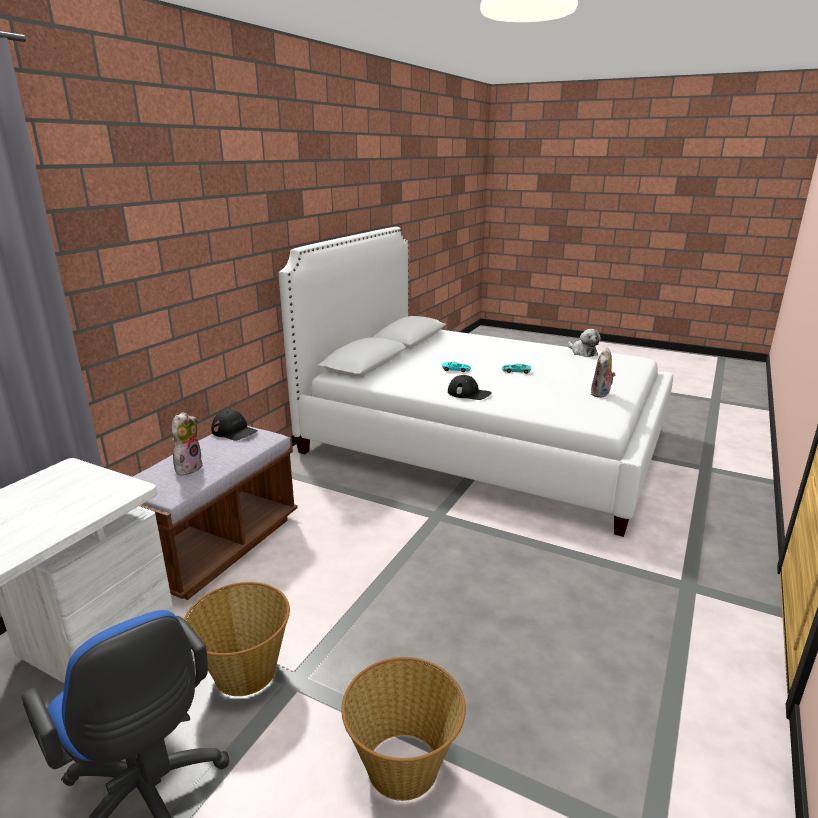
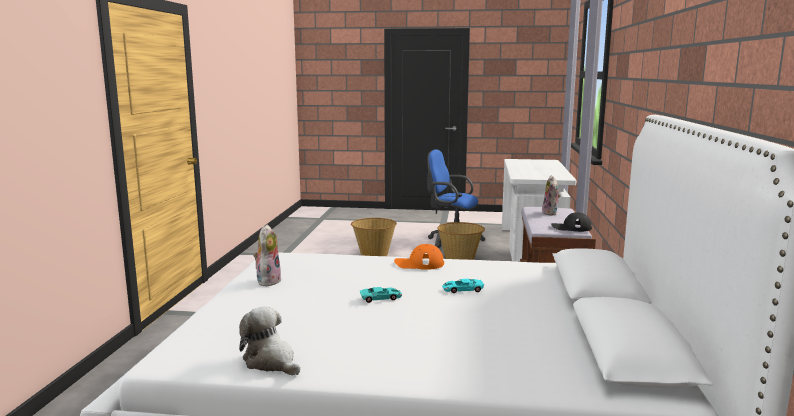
camera: 160 degrees right, 10 degrees down
(469, 393) = (419, 264): black cap -> orange cap

